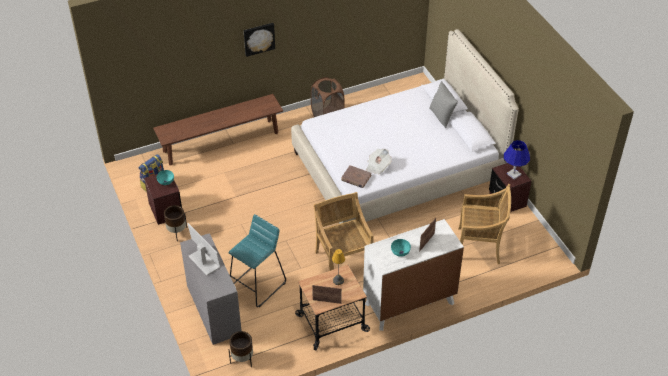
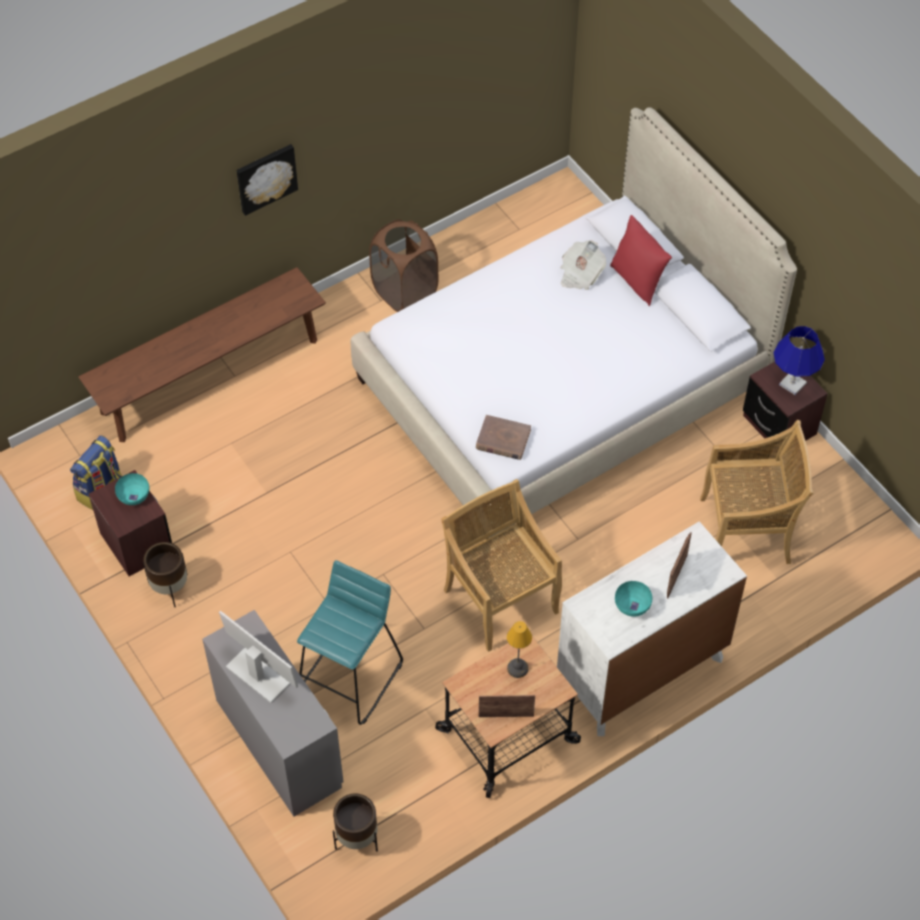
camera: 10 degrees left, 10 degrees up
(377, 166) = (538, 408): newspaper -> newspaper (580, 274)
(442, 117) = (637, 280): grey pillow -> red pillow

